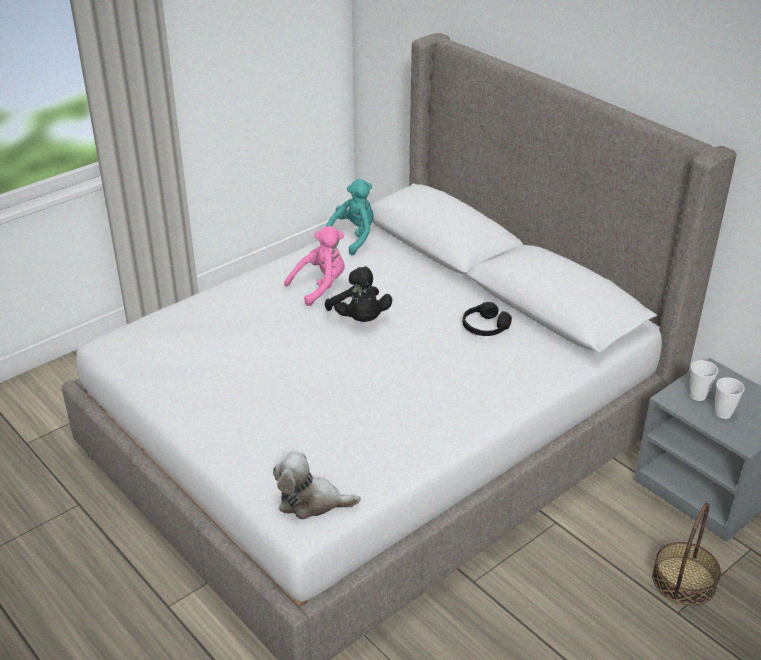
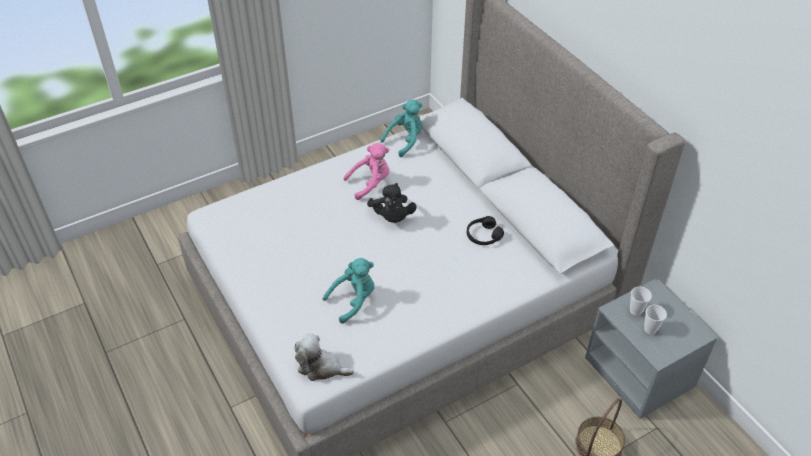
camera: 10 degrees right, 10 degrees up
(335, 418) = (353, 300): none -> turquoise plush toy

